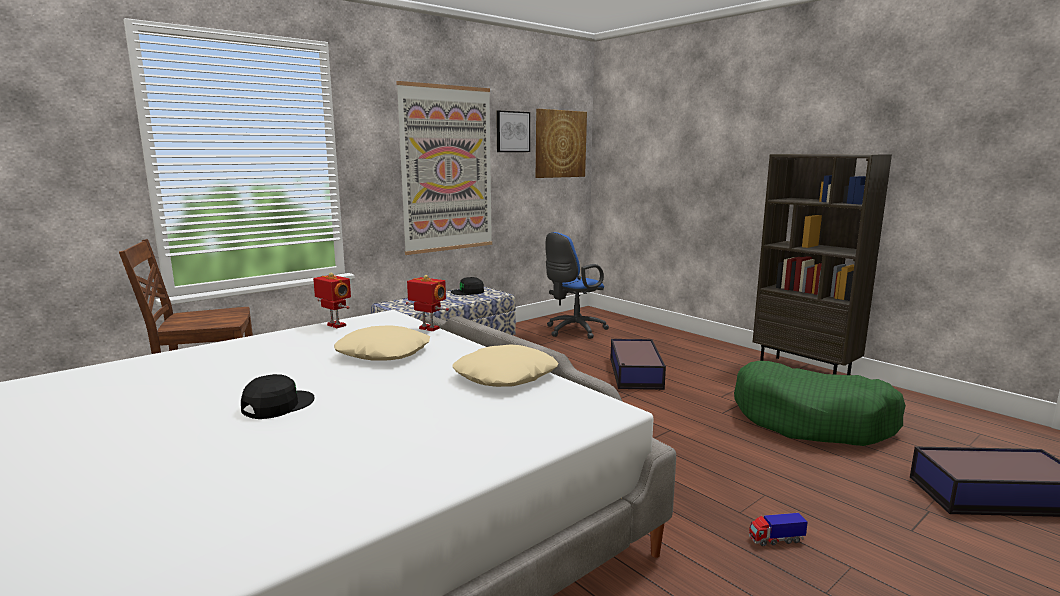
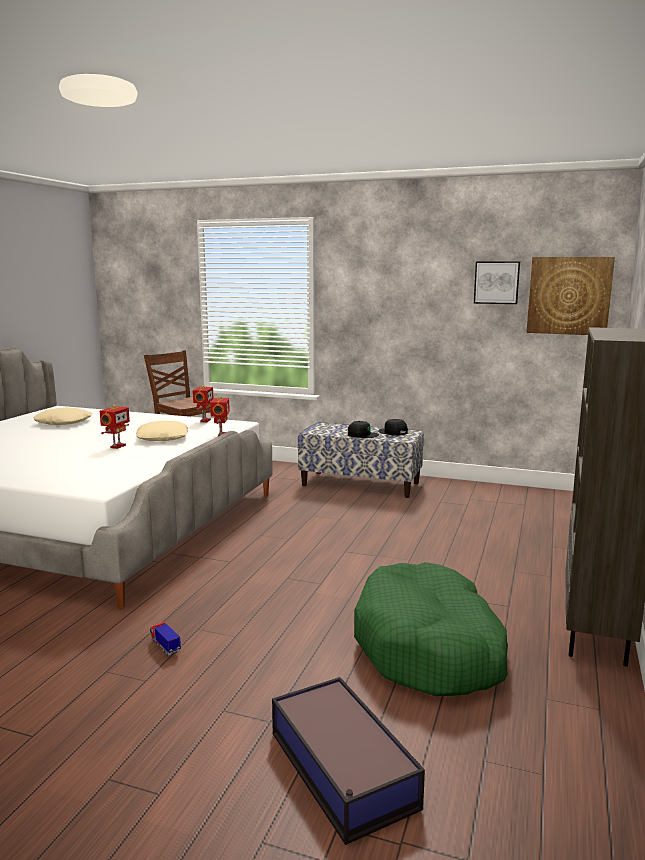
camera: 60 degrees right, 0 degrees up
(277, 405) = (69, 440): black cap -> black cap (362, 435)
(383, 380) = (117, 446): none -> toy robot
(447, 169) = (414, 318): picture -> none
(505, 376) = (143, 463): beige pillow -> beige pillow (64, 422)
(573, 331) = (508, 505): blue office chair -> none
(635, 373) = (433, 549): storage box -> none

